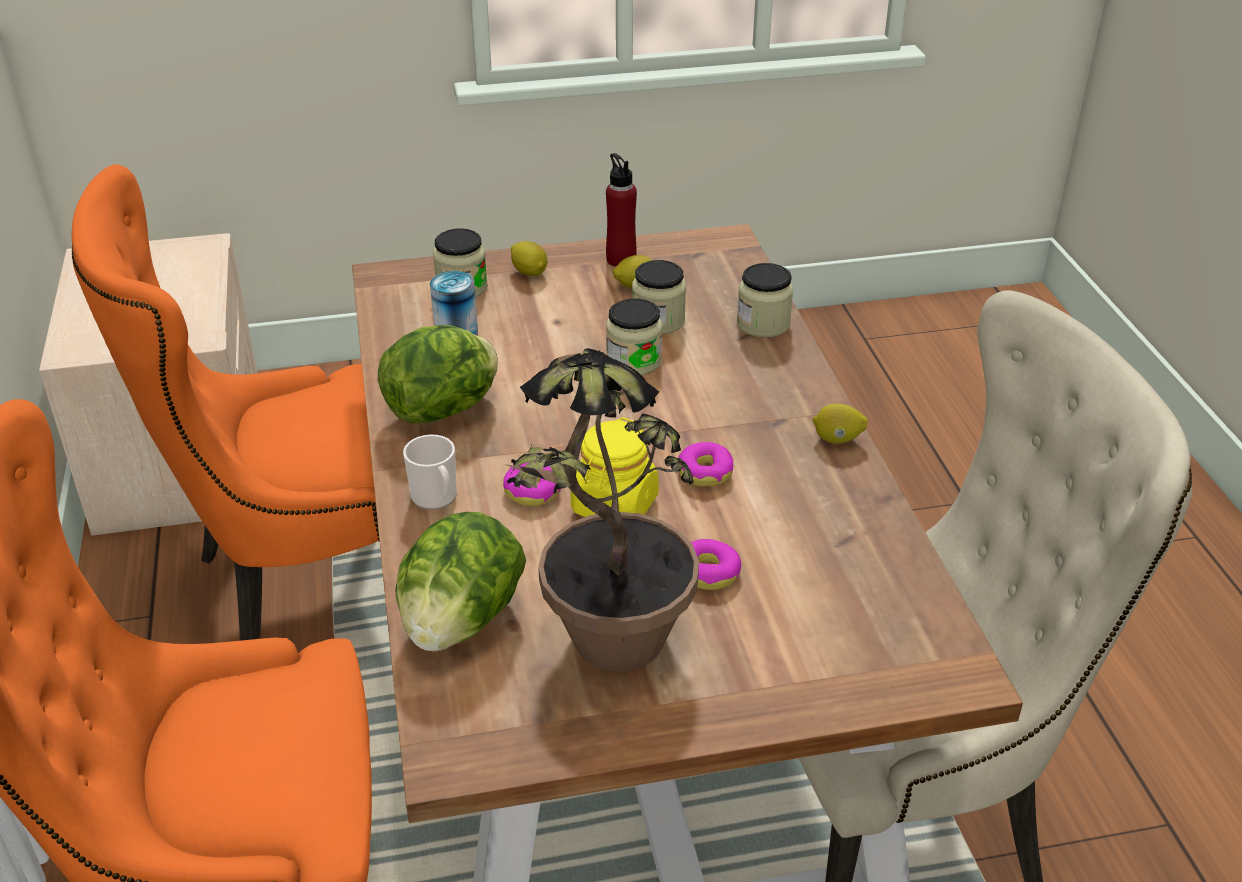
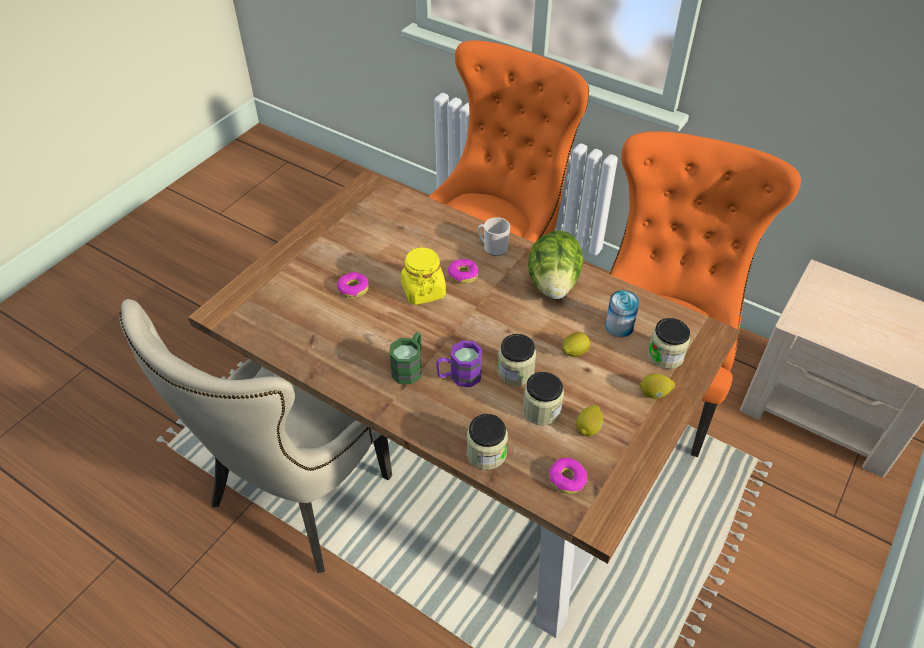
camera: 135 degrees right, 10 degrees up
(461, 621) = (418, 217): lettuce -> none
(605, 663) = (353, 235): potted plant -> none
(621, 259) = (628, 446): red bottle -> none
(702, 392) = (459, 376): none -> purple mug
(705, 472) = (405, 332): donut -> donut (567, 479)
(748, 433) = (410, 367): none -> green mug
(837, 439) = (364, 394): lemon -> lemon (574, 352)

